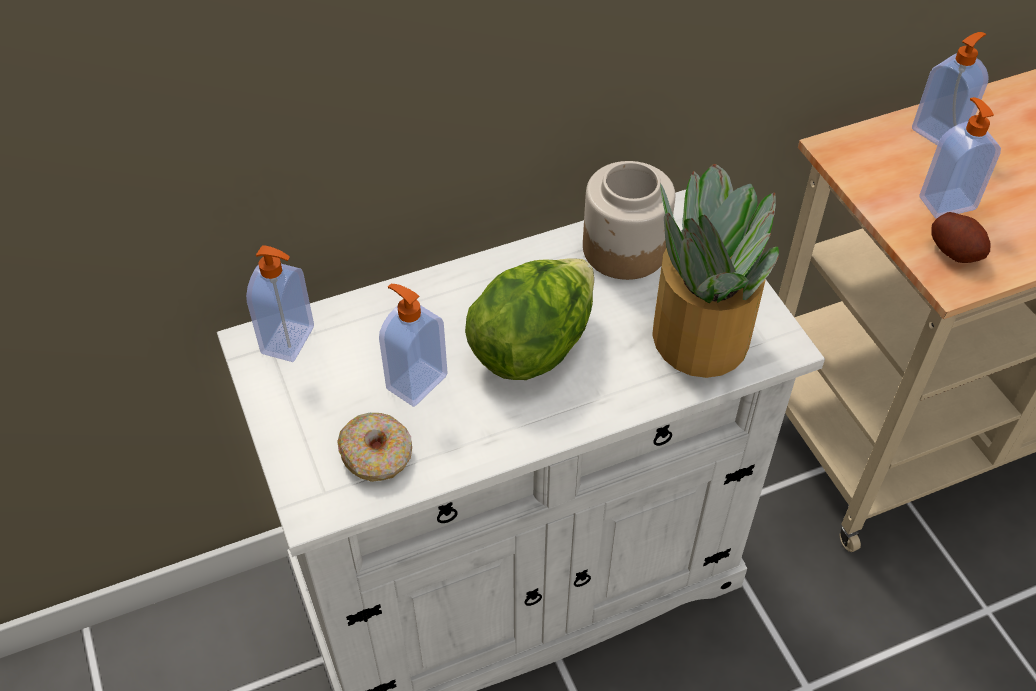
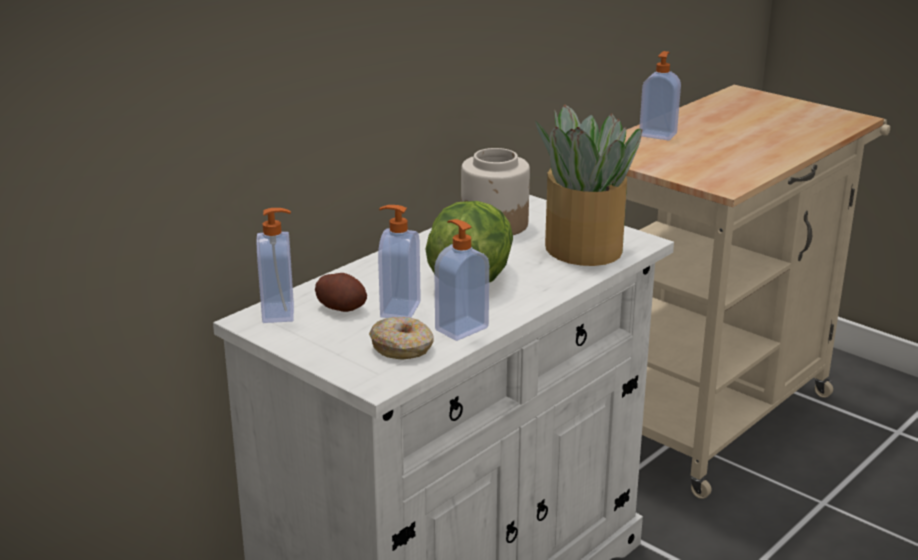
camera: 25 degrees left, 25 degrees down
(946, 202) = (690, 159): soap dispenser -> soap dispenser (460, 328)
(955, 251) = (715, 176): potato -> potato (342, 308)

